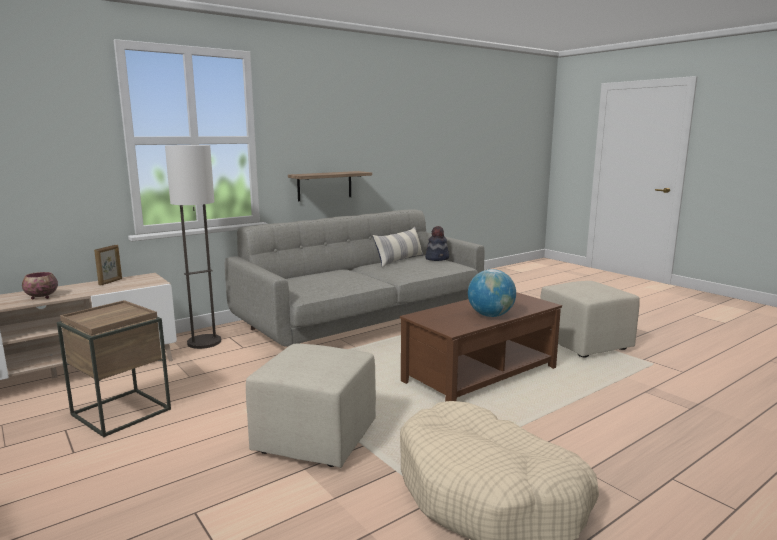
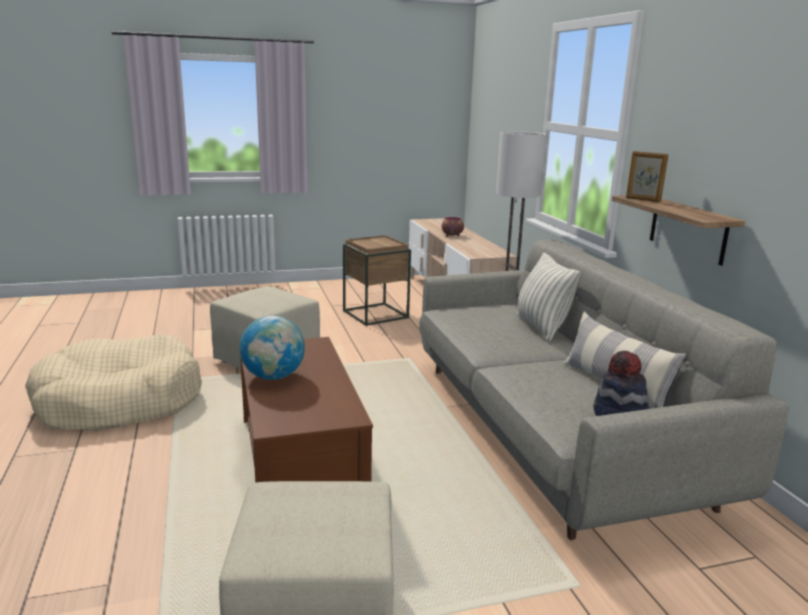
camera: 110 degrees right, 5 degrees up
(111, 282) = (487, 246): picture frame -> picture frame (643, 200)
(321, 272) = (541, 327): none -> pillow

